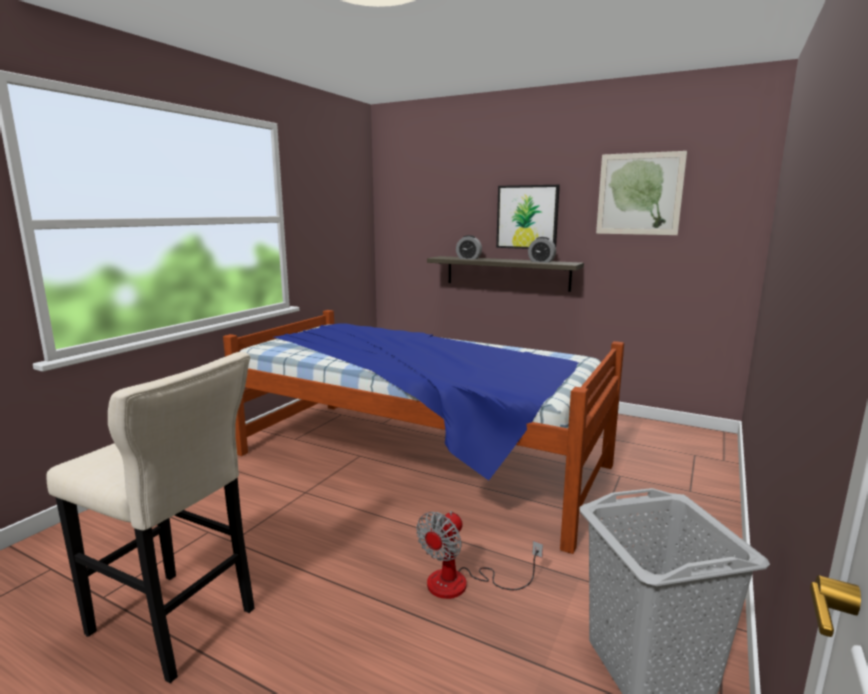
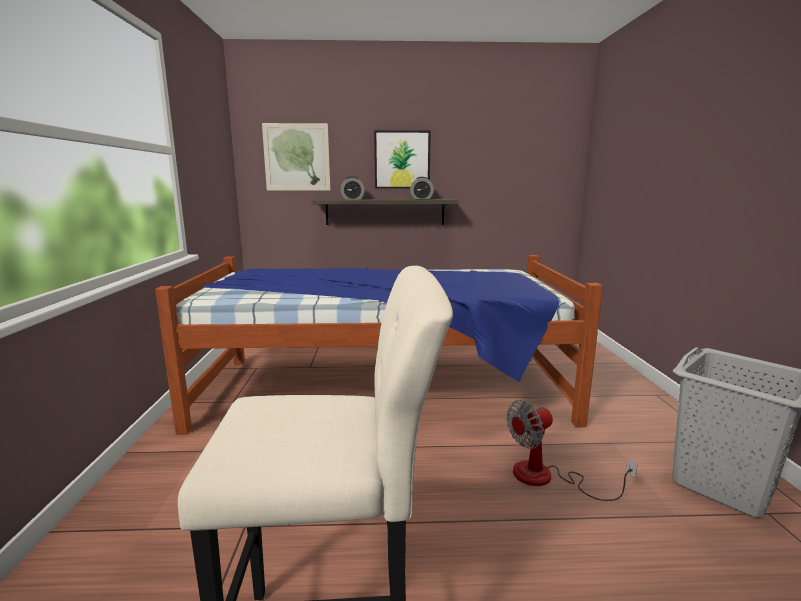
camera: 30 degrees left, 0 degrees up
(462, 584) = (547, 478): fan -> fan turned 60 degrees clockwise
(639, 194) = (495, 140): picture -> picture (297, 157)

